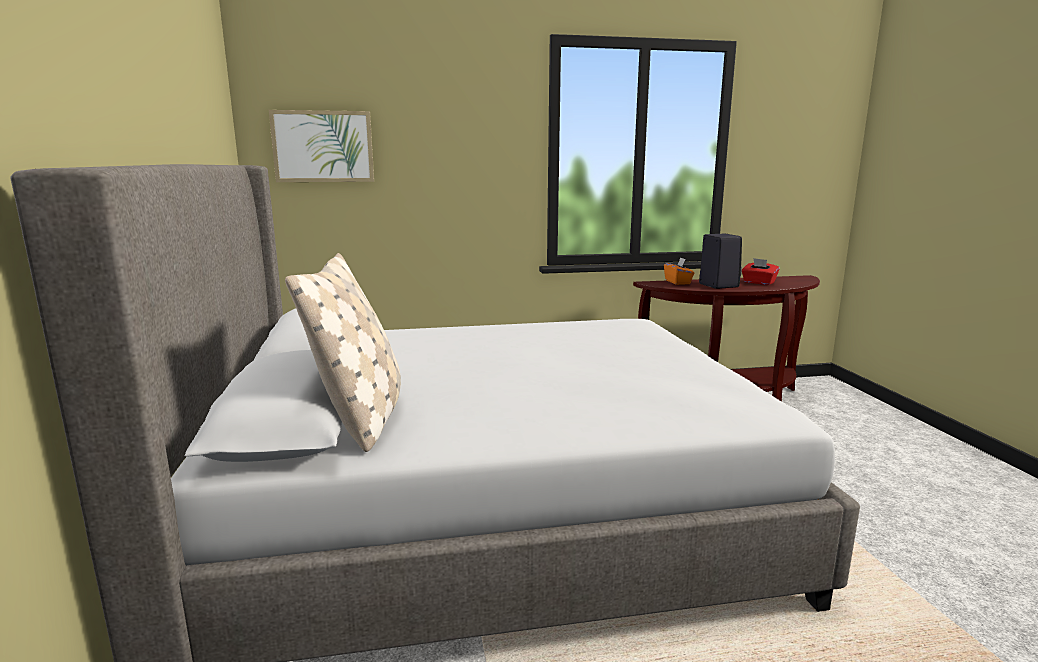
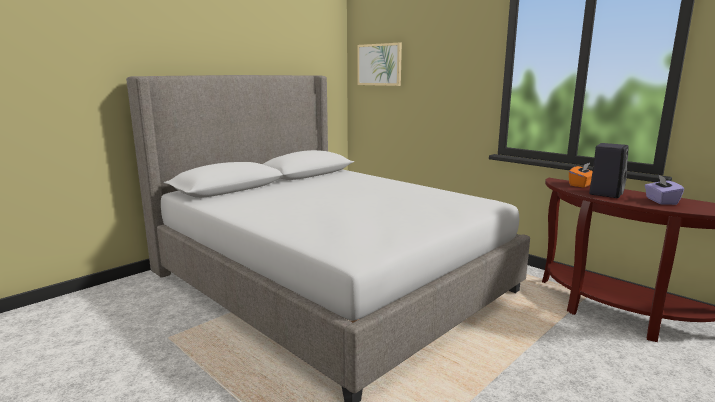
camera: 55 degrees right, 0 degrees up
(362, 416) = (241, 194): beige pillow -> none
(758, 282) = (660, 201): red tissue box -> purple tissue box

